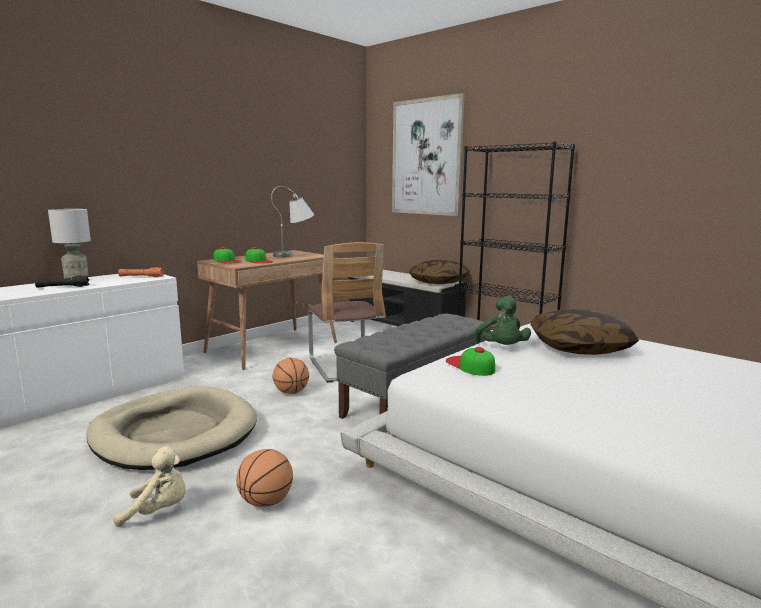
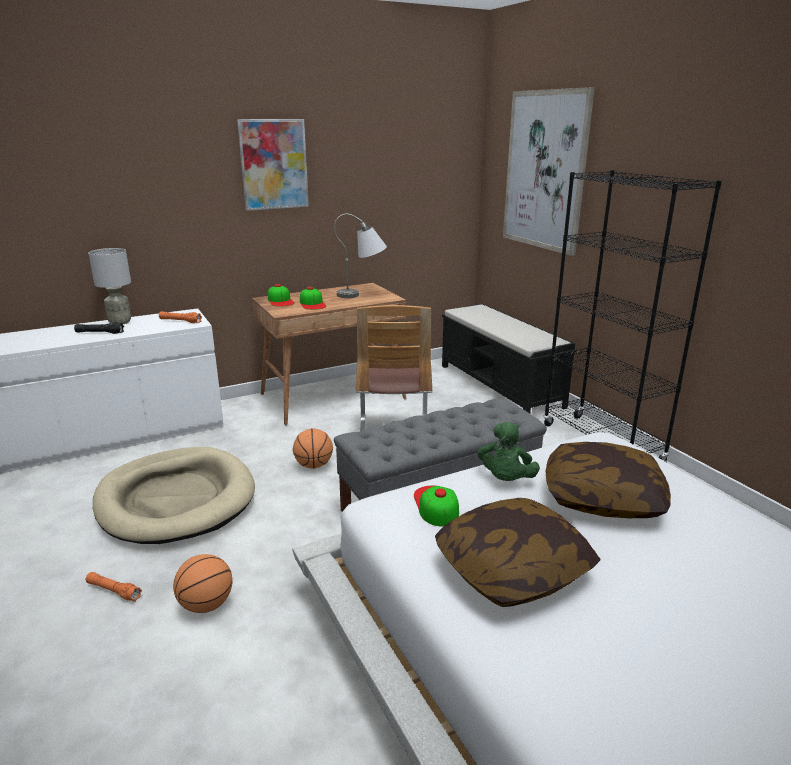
camera: 20 degrees right, 10 degrees up
(159, 511) = (113, 591): beige plush toy -> orange flashlight
(215, 145) = (274, 164): none -> picture
(439, 282) = (538, 340): pillow -> pillow (512, 570)

